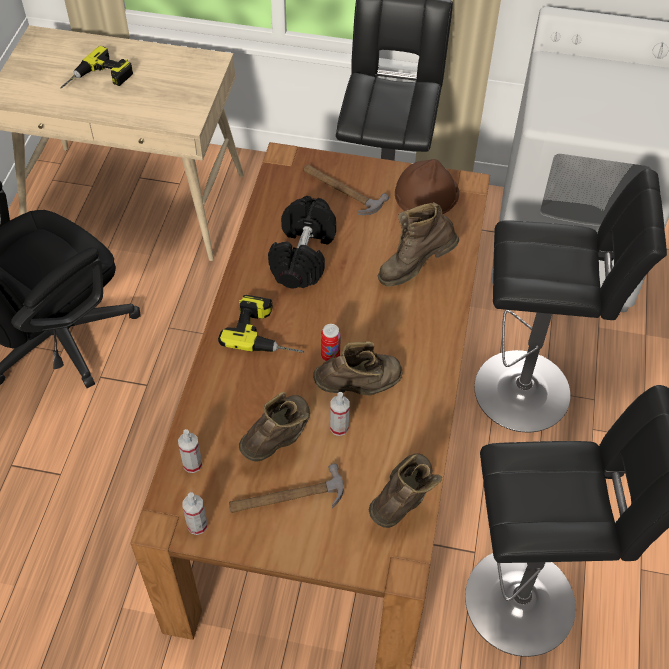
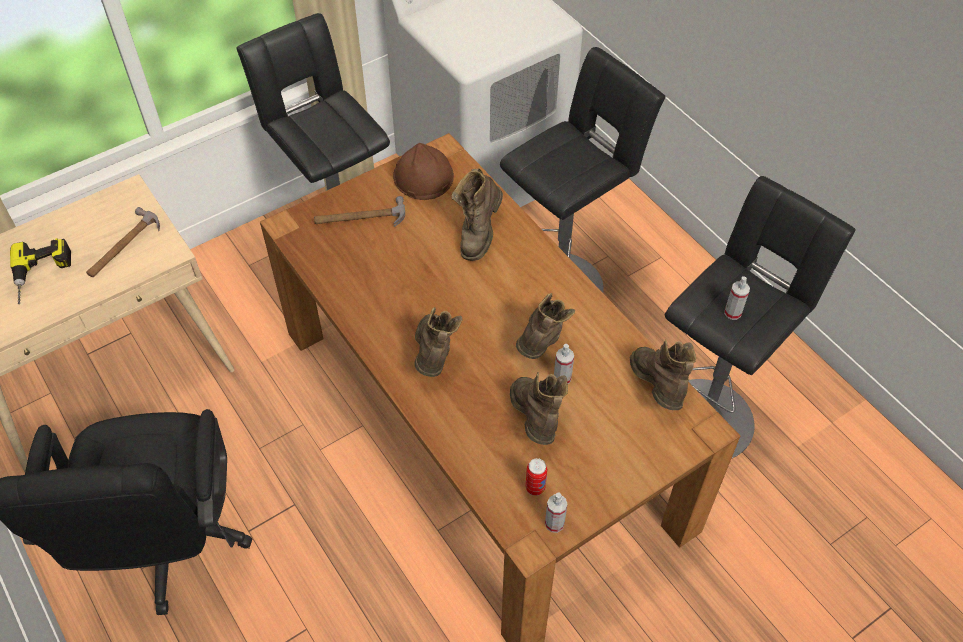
camera: 45 degrees left, 0 degrees up
(192, 464) = (499, 488): spray bottle -> spray bottle (732, 313)
(267, 332) = (435, 356): power drill -> brown boot
(286, 498) = (587, 452): hammer -> hammer (123, 246)
(302, 255) = (391, 284): black dumbbell -> none
(330, 356) = (497, 337): can -> can (535, 488)

